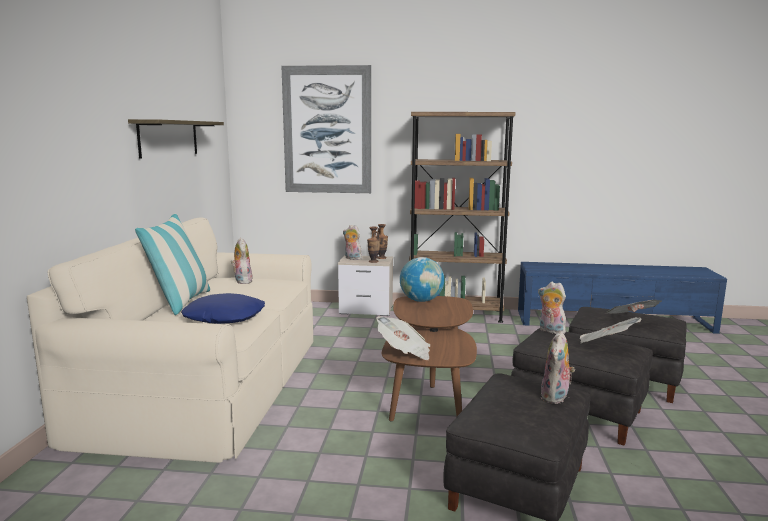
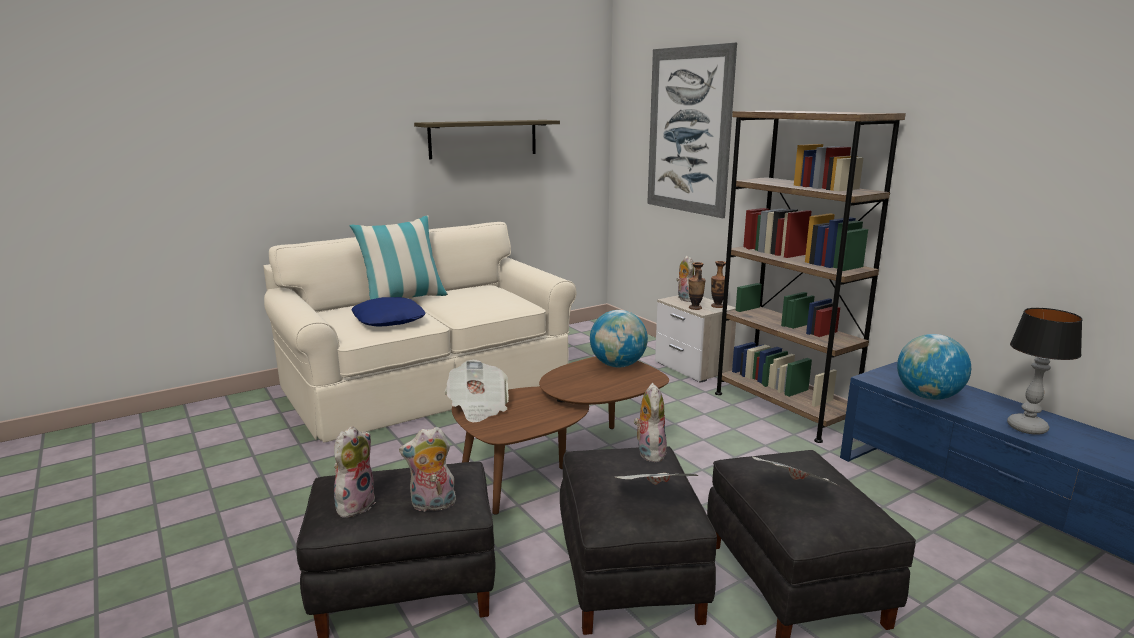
camera: 50 degrees right, 5 degrees up
(242, 281) = (489, 293): plush toy -> plush toy (355, 504)
(568, 270) = (927, 396): none -> globe
(618, 271) = (1026, 427): none -> table lamp

